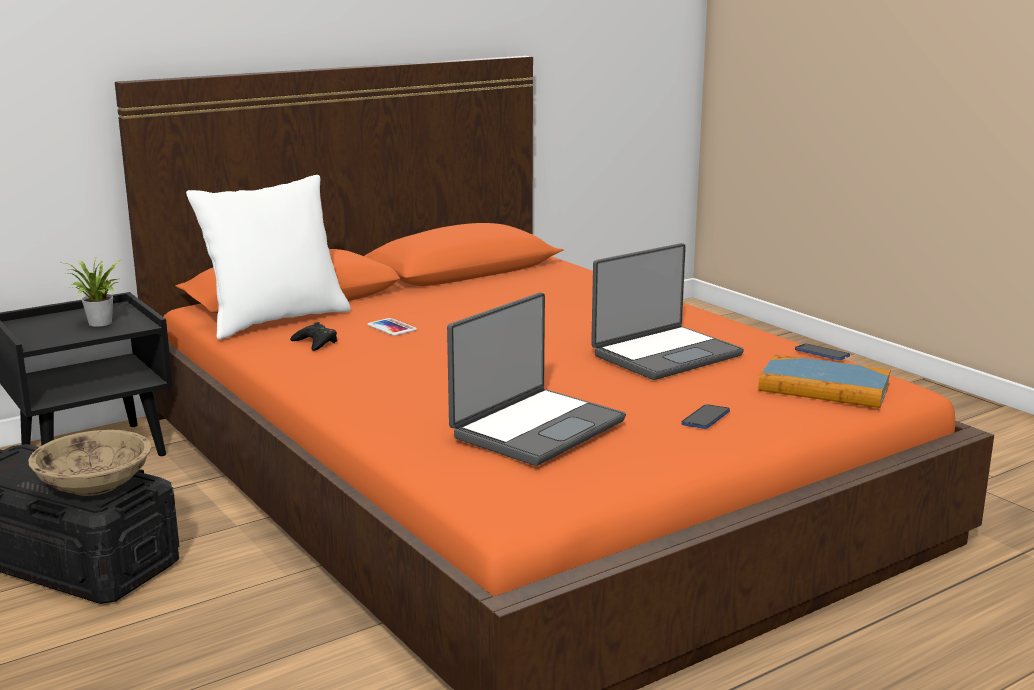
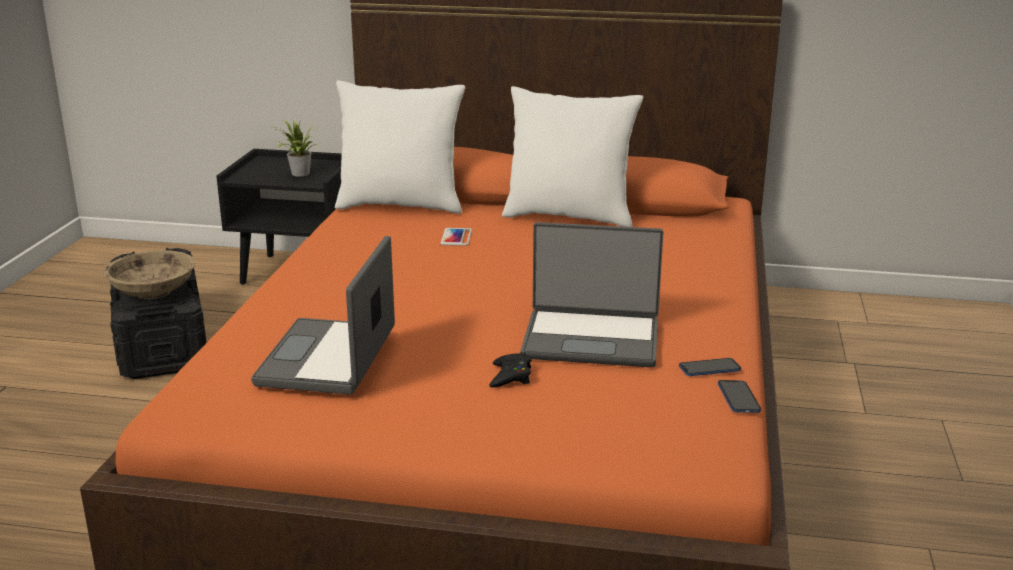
camera: 45 degrees right, 5 degrees up
(315, 342) = (381, 232): black game controller -> black game controller (511, 376)
(441, 290) = (569, 216): none -> white pillow
(536, 428) = (330, 359): laptop -> laptop turned 105 degrees clockwise
(705, 418) = (471, 410): phone -> phone (709, 369)
(824, 387) = (643, 430): book -> none

